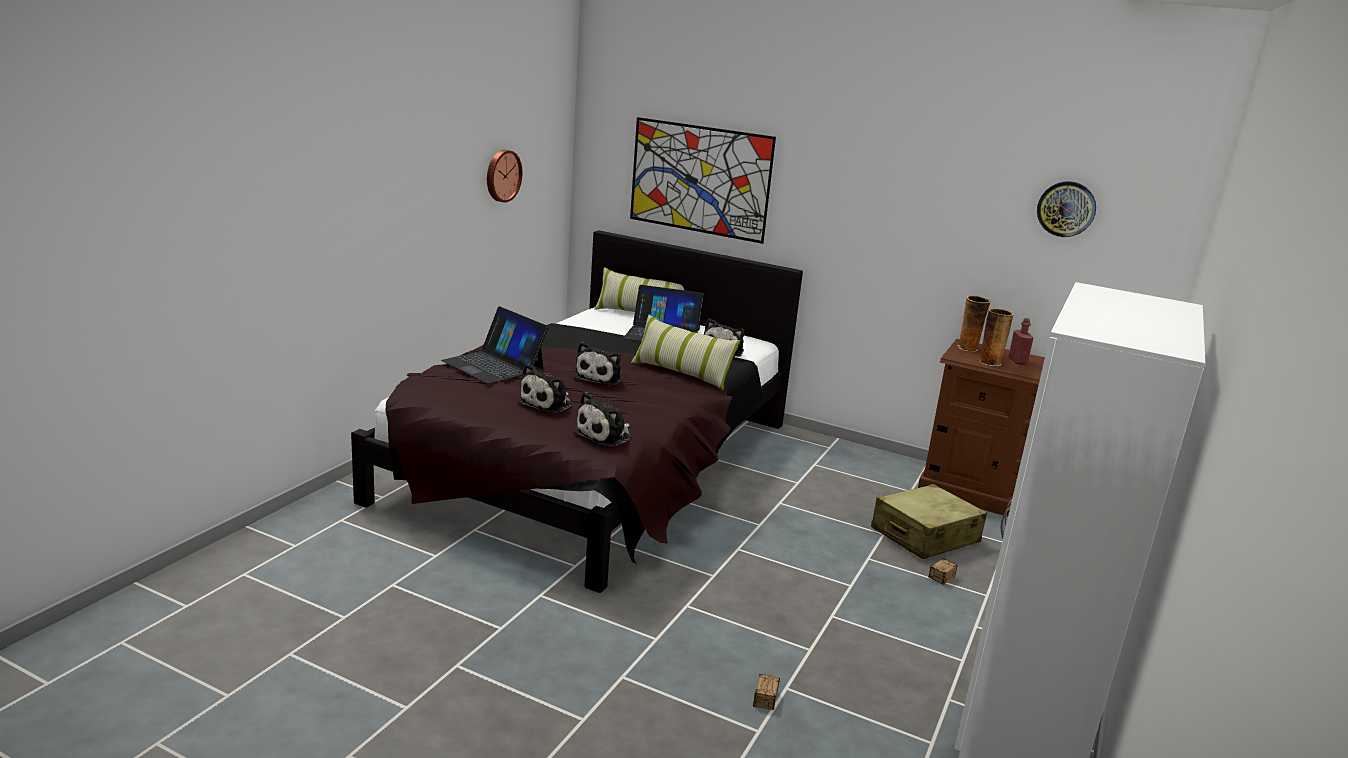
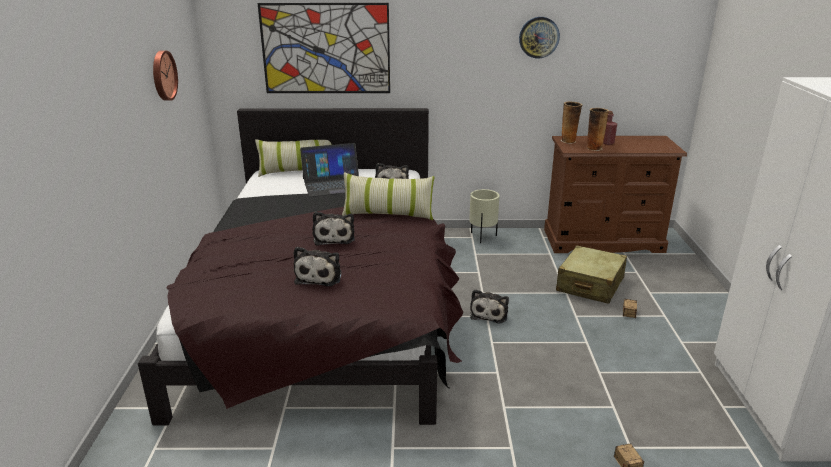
camera: 25 degrees left, 5 degrees up
(494, 365) = (237, 253): laptop -> none
(605, 435) = (396, 291): plush toy -> plush toy (489, 313)
(843, 451) = (483, 237): none -> beige planter
(1066, 209) = (620, 26): wall clock -> wall clock (539, 37)

